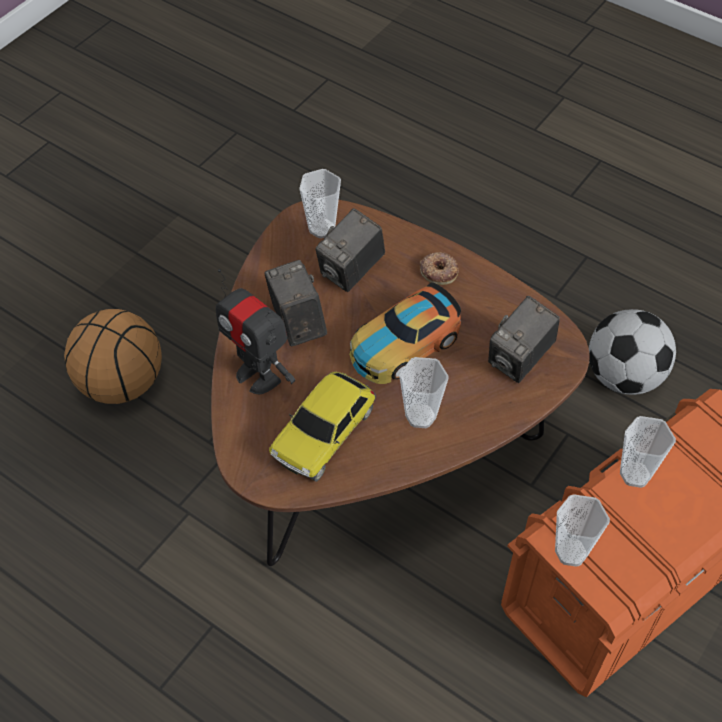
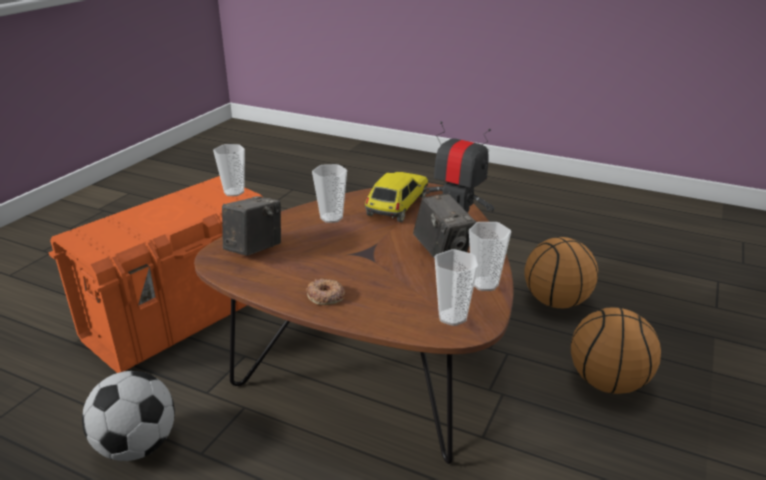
camera: 170 degrees right, 25 degrees down
(92, 525) = (557, 302): none -> basketball
(351, 271) = (409, 287): camera -> none
(403, 344) = (351, 249): toy car -> none
(635, 474) = (181, 220): cup -> cup (485, 284)

